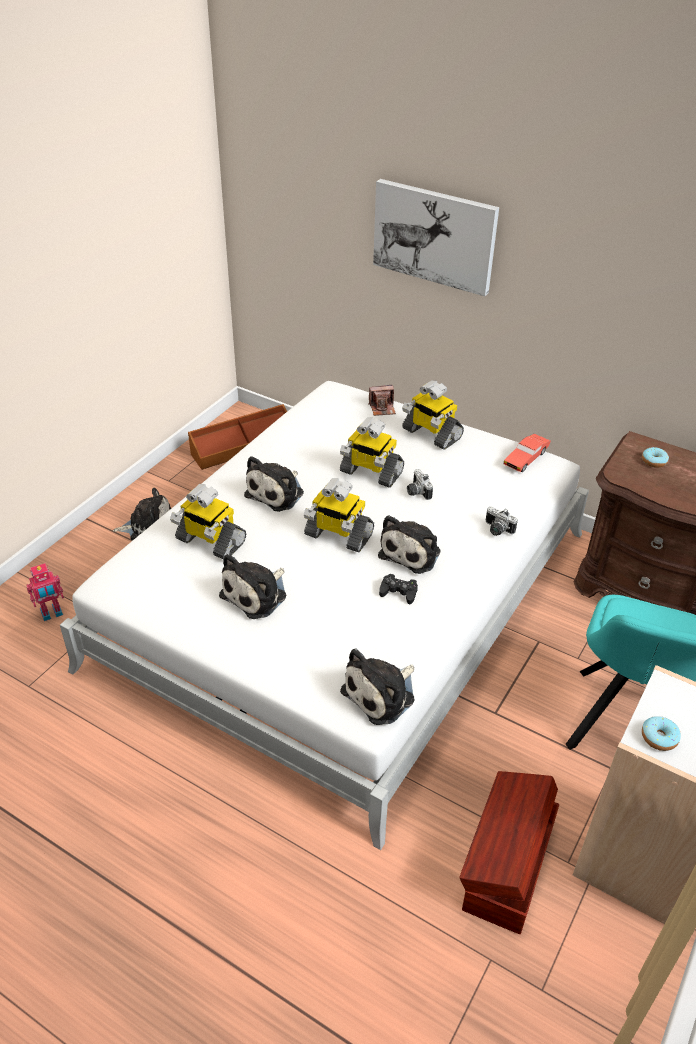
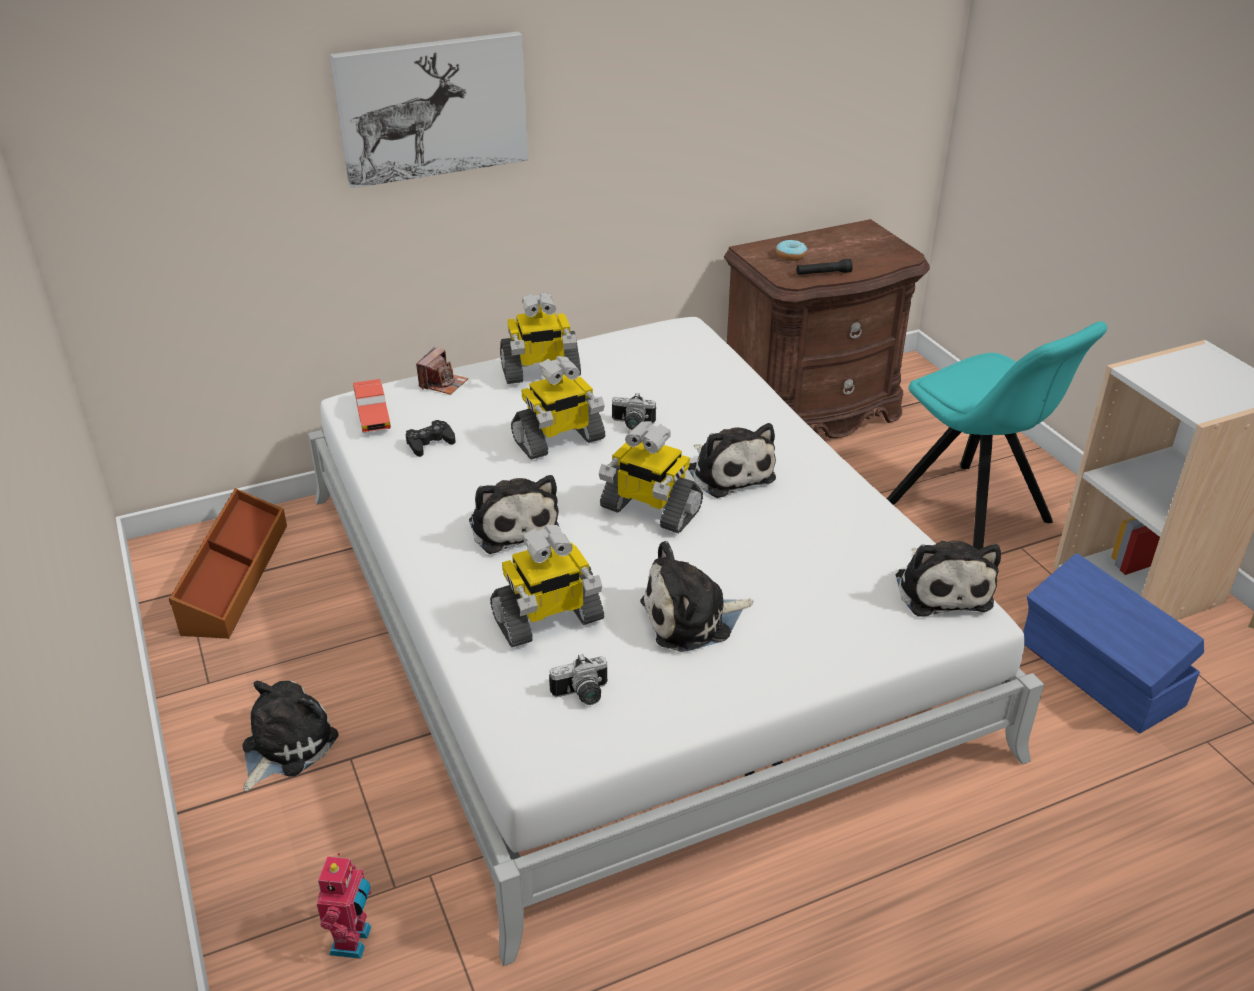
camera: 55 degrees left, 5 degrees down
(257, 594) = (692, 619): plush toy -> plush toy turned 90 degrees clockwise
(338, 535) = (649, 510): toy robot -> toy robot turned 60 degrees clockwise
(398, 592) = (787, 509): black game controller -> black game controller (430, 443)
(497, 530) = (751, 403): camera -> camera (582, 695)
(506, 866) = (1100, 675): brown storage box -> blue storage box
(526, 458) = (658, 335): red toy car -> red toy car (372, 414)
(648, 485) = (823, 274): none -> black flashlight
(659, 738) = (1202, 402): donut -> none

